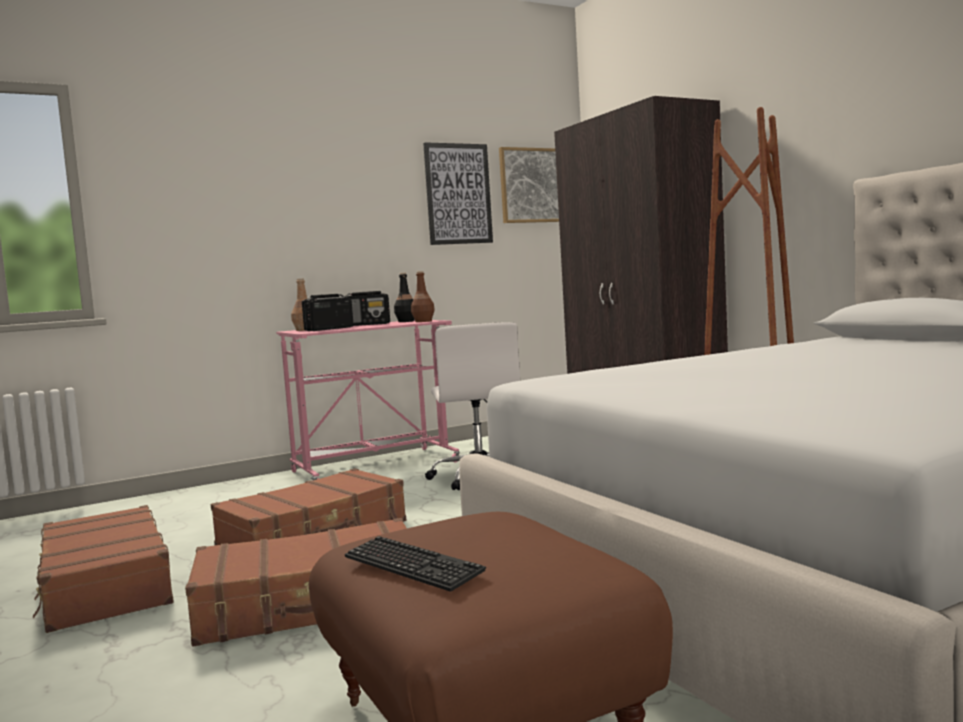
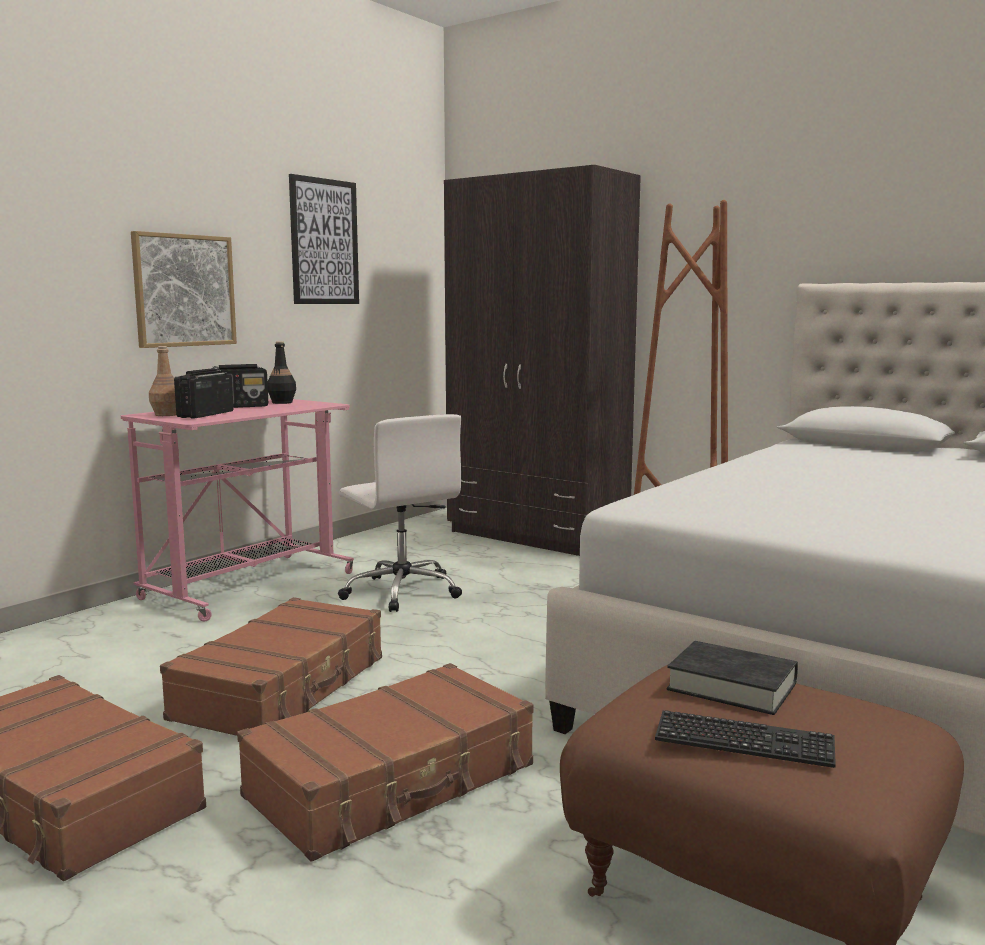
camera: 25 degrees left, 5 degrees up
(423, 321) = (312, 404): brown bottle -> none
(481, 528) = (732, 686): none -> black book
(532, 185) = (398, 237): picture -> picture (184, 290)

